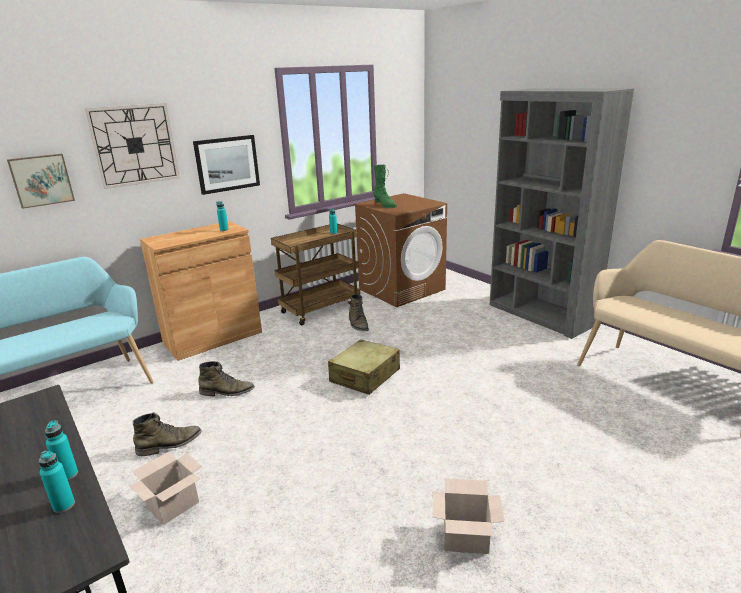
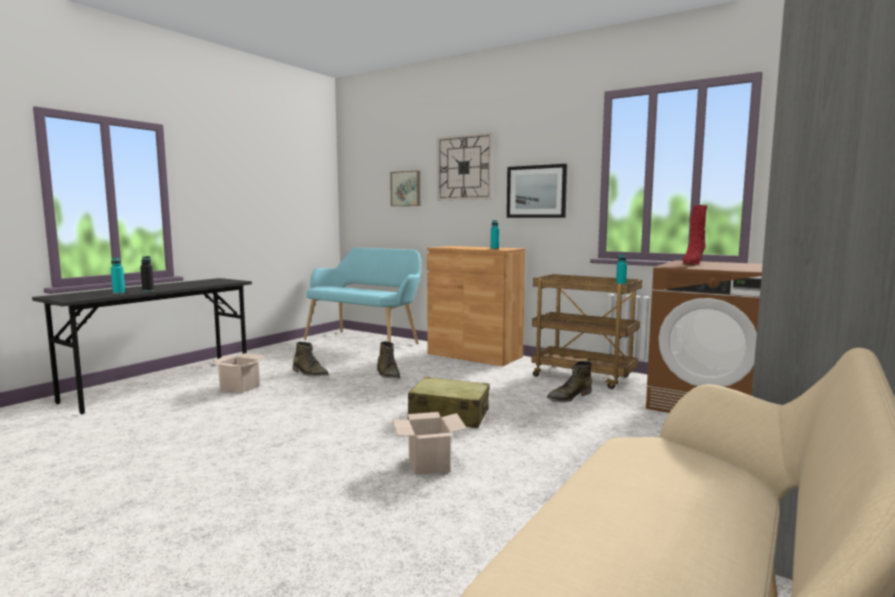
camera: 70 degrees right, 15 degrees down
(68, 474) = (148, 291): turquoise bottle -> black bottle
(385, 205) = (692, 263): green boot -> red boot
(464, 538) = (166, 492): cardboard box -> cardboard box (427, 463)

